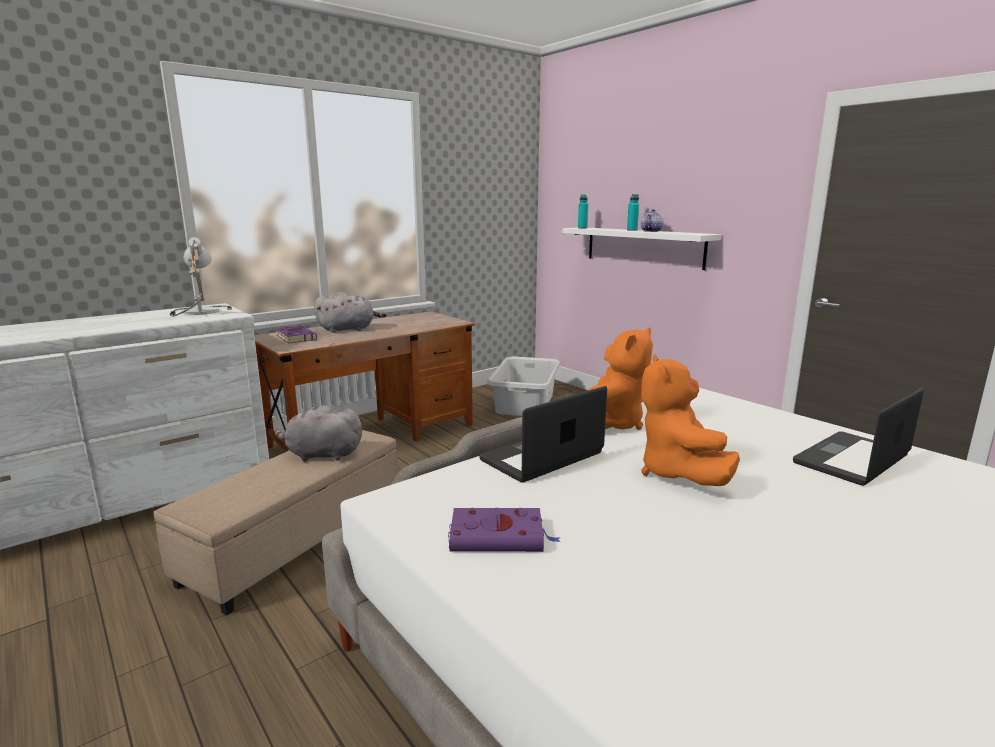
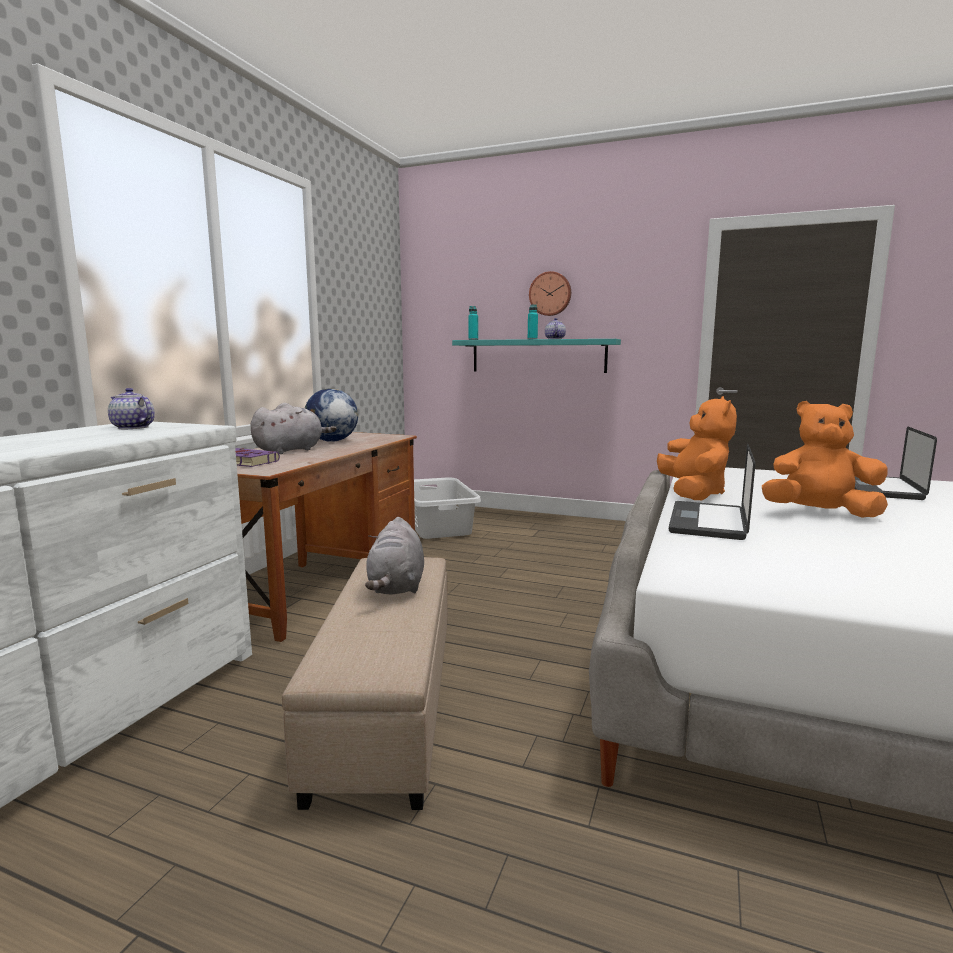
camera: 30 degrees left, 5 degrees down
(197, 311) = (132, 427): table lamp -> teapot
(321, 455) = (396, 587): grey plush toy -> grey plush toy turned 60 degrees counterclockwise
(398, 322) = (332, 441): none -> globe
(500, 536) = (829, 576): purple book -> none
(643, 247) = (538, 356): white shelf -> turquoise shelf
(657, 182) = (550, 294): none -> wall clock
(678, 473) = (819, 513): orange plush toy -> orange plush toy turned 135 degrees clockwise

